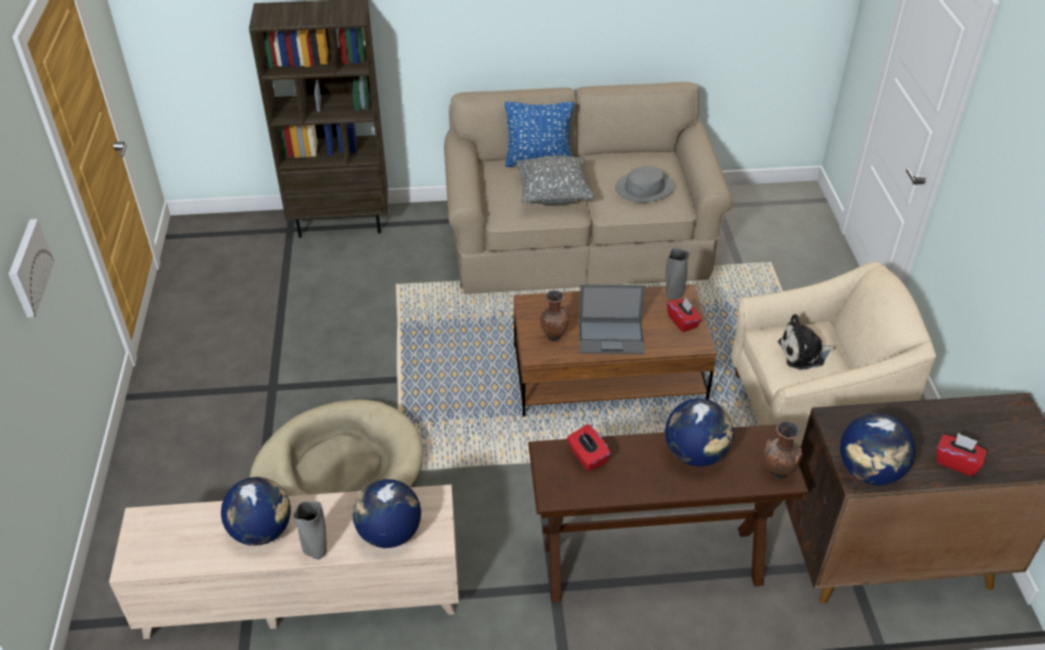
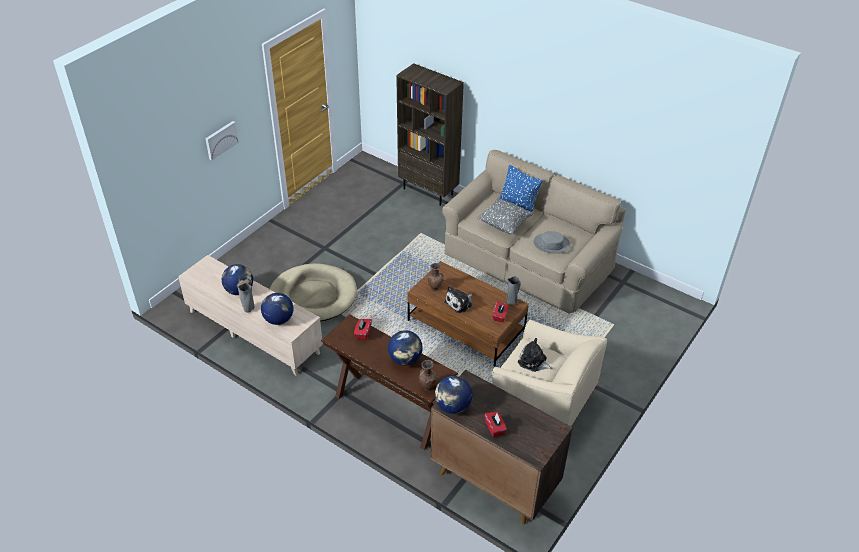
camera: 40 degrees right, 0 degrees up
(612, 337) = (459, 303): laptop -> plush toy

